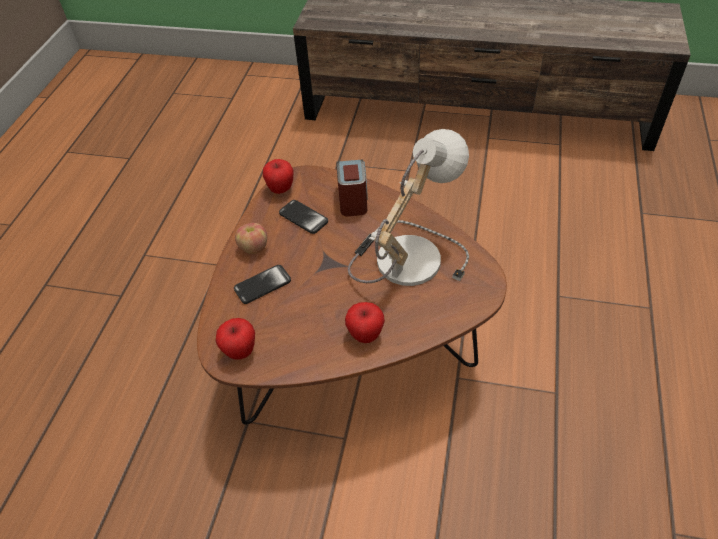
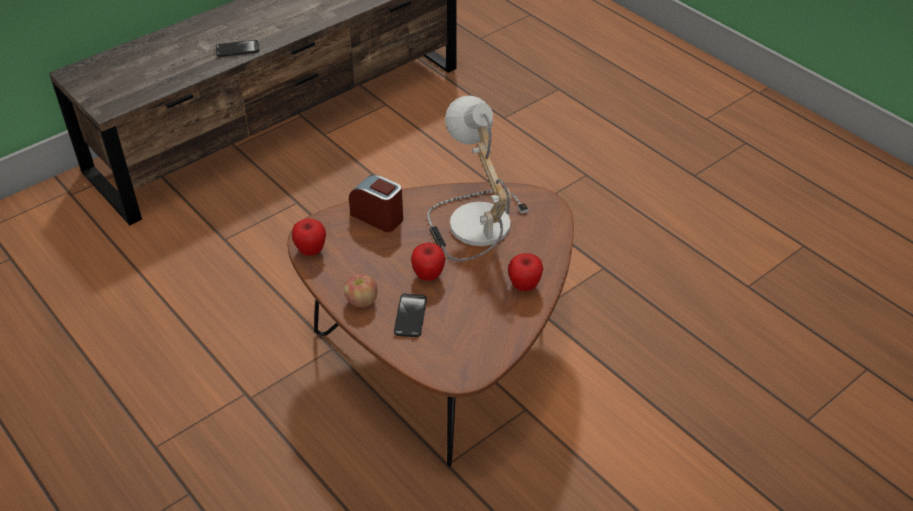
camera: 55 degrees left, 5 degrees down
(240, 351) = (465, 362): apple -> apple (428, 275)
(303, 217) = (363, 255): phone -> phone (237, 49)

